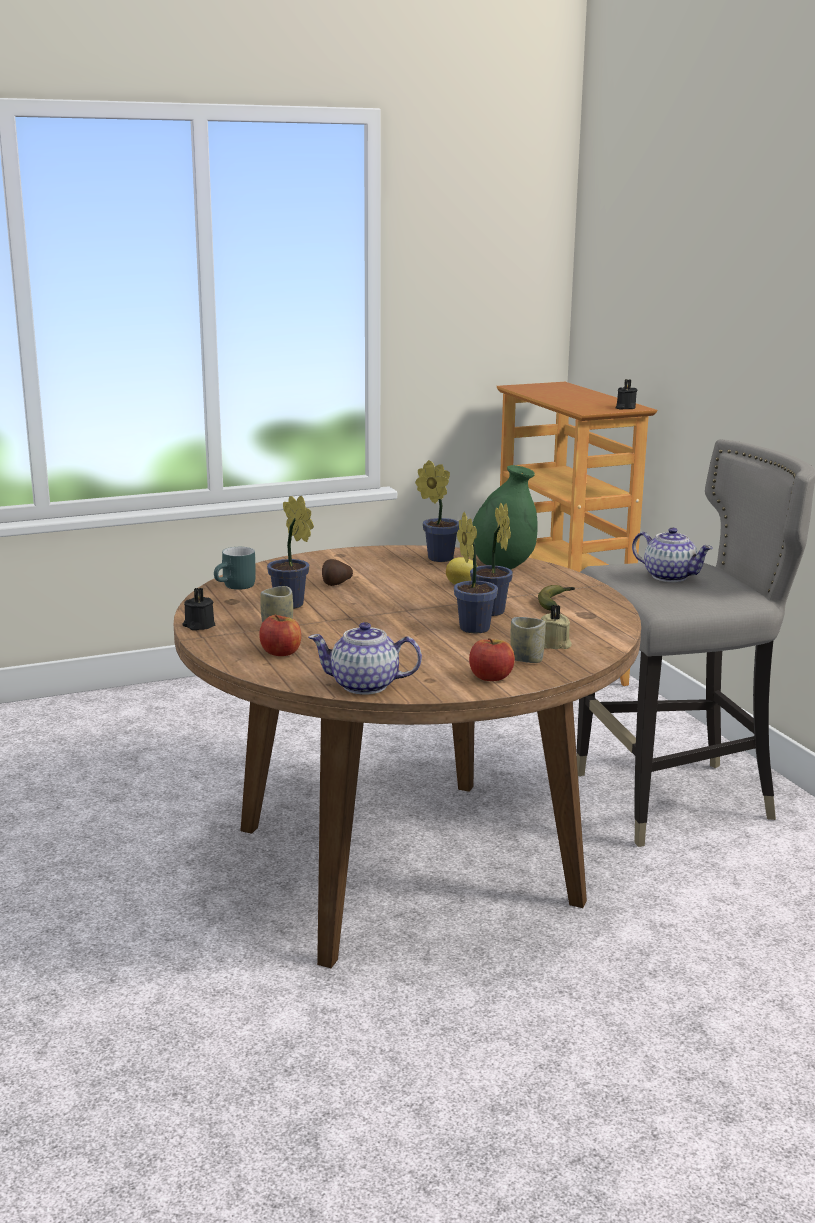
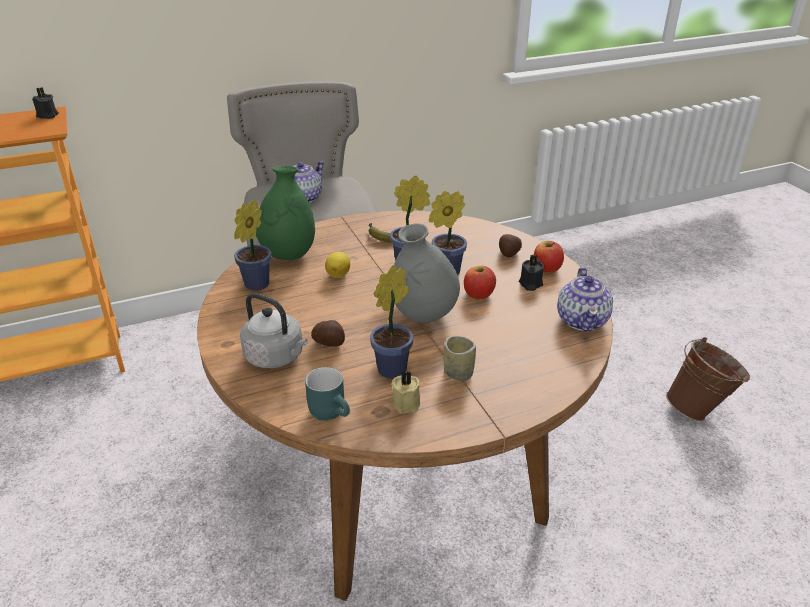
camera: 90 degrees left, 15 degrees up
(198, 625) = (461, 427): black candle -> black candle (530, 284)
(281, 653) = (524, 366): apple -> apple (478, 294)
(317, 569) = (277, 357): none -> grey kettle
(379, 617) = (424, 316): none -> grey vase
(526, 659) = (508, 254): cup -> potato
(555, 645) = (477, 242): beige candle -> beige candle (407, 403)
(581, 1187) = (699, 410): none -> brown bucket

